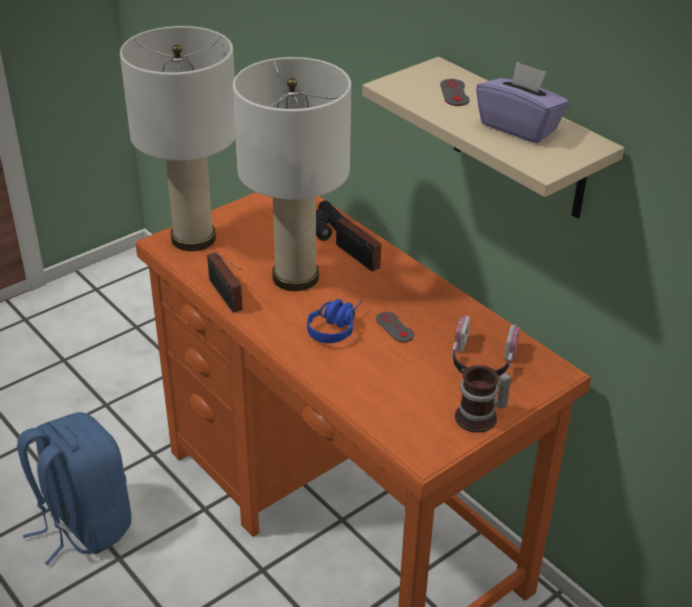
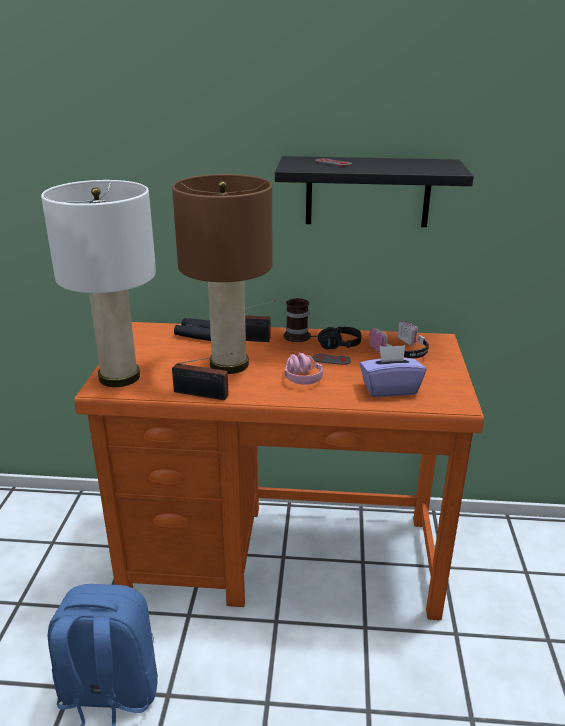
camera: 45 degrees left, 10 degrees down
(296, 277) = (229, 364): white table lamp -> brown table lamp
(336, 326) = (300, 375): blue headphones -> pink headphones
(425, 313) = (334, 346): none -> black headphones
(480, 418) = (449, 374): mug -> mug (299, 335)
(519, 127) = (400, 164): purple tissue box -> purple tissue box (389, 389)
(519, 140) = (367, 192): beige shelf -> black shelf

